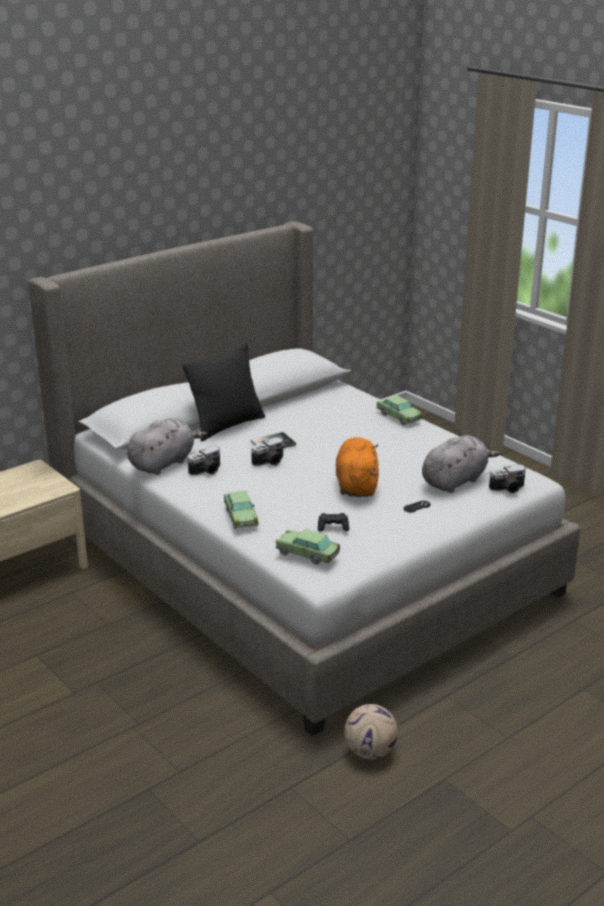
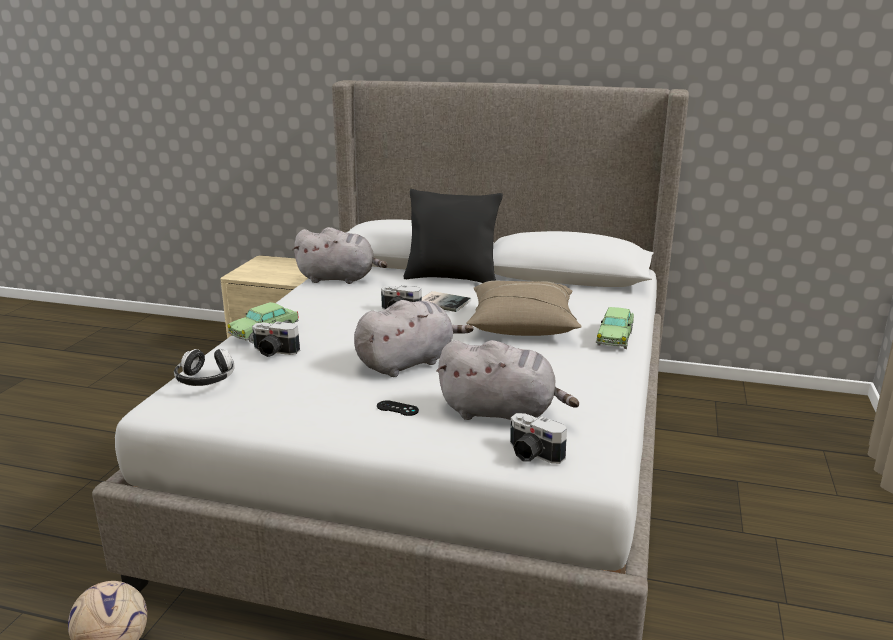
camera: 55 degrees right, 5 degrees down
(207, 471) = (345, 296): camera -> camera (274, 352)
(307, 554) = (206, 380): toy car -> headphones
(333, 527) = (281, 375): black game controller -> none
(344, 434) = (522, 325): none -> beige pillow
(356, 485) = (408, 363): orange plush toy -> grey plush toy

